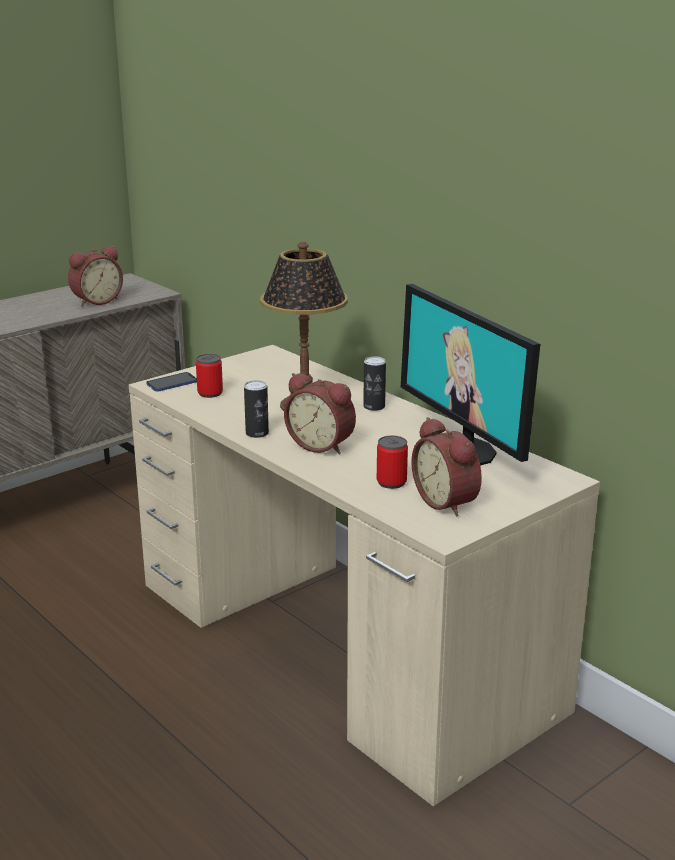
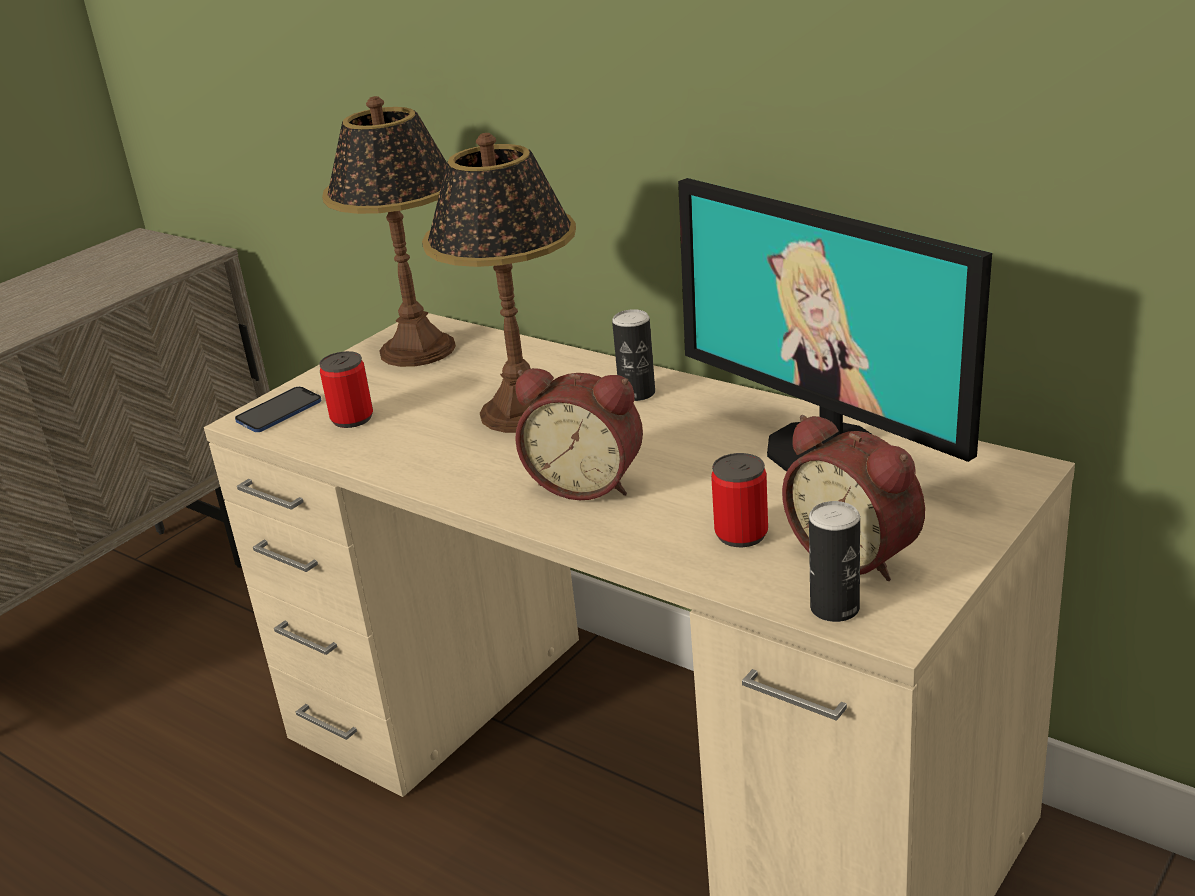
camera: 10 degrees left, 5 degrees up
(96, 301) = (99, 286): alarm clock -> none
(257, 433) = (465, 481): can -> can (834, 608)
(263, 364) = (418, 349): none -> table lamp

